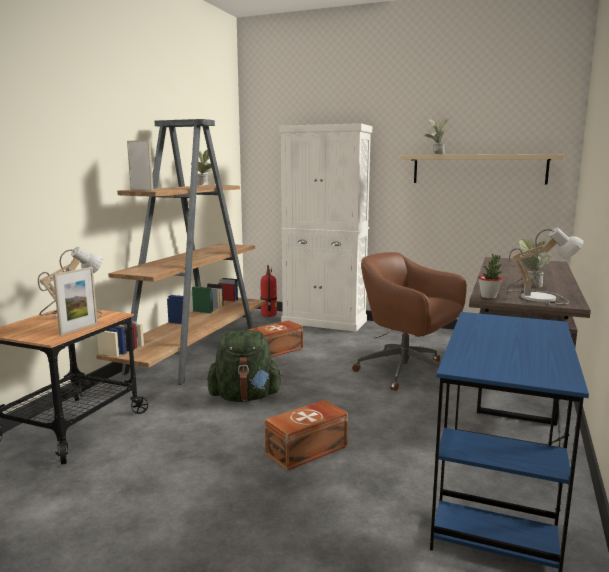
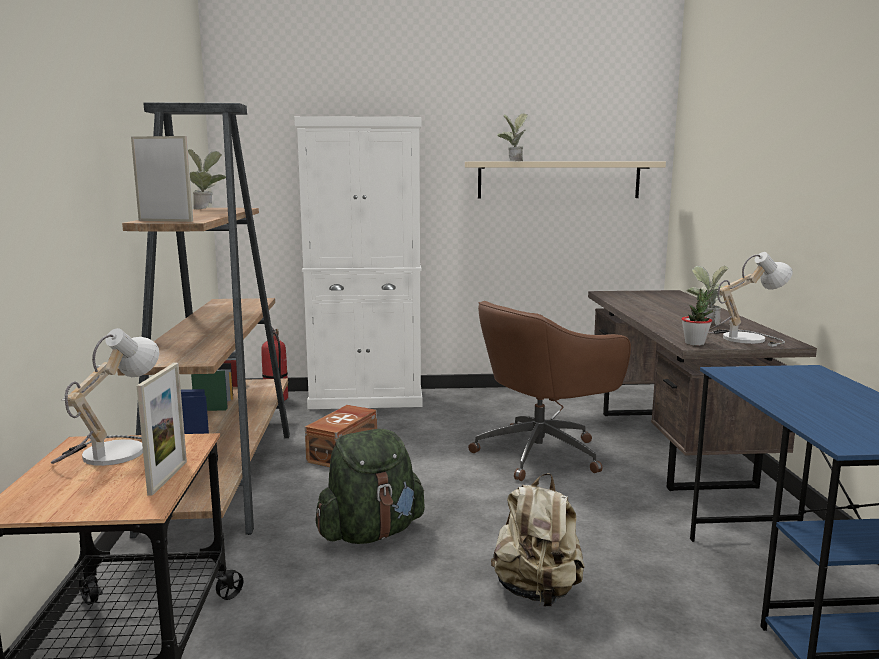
camera: 25 degrees left, 0 degrees up
(308, 450) = (537, 591): brown storage box -> beige backpack
(407, 372) = (542, 453): brown office chair -> brown office chair turned 45 degrees counterclockwise

